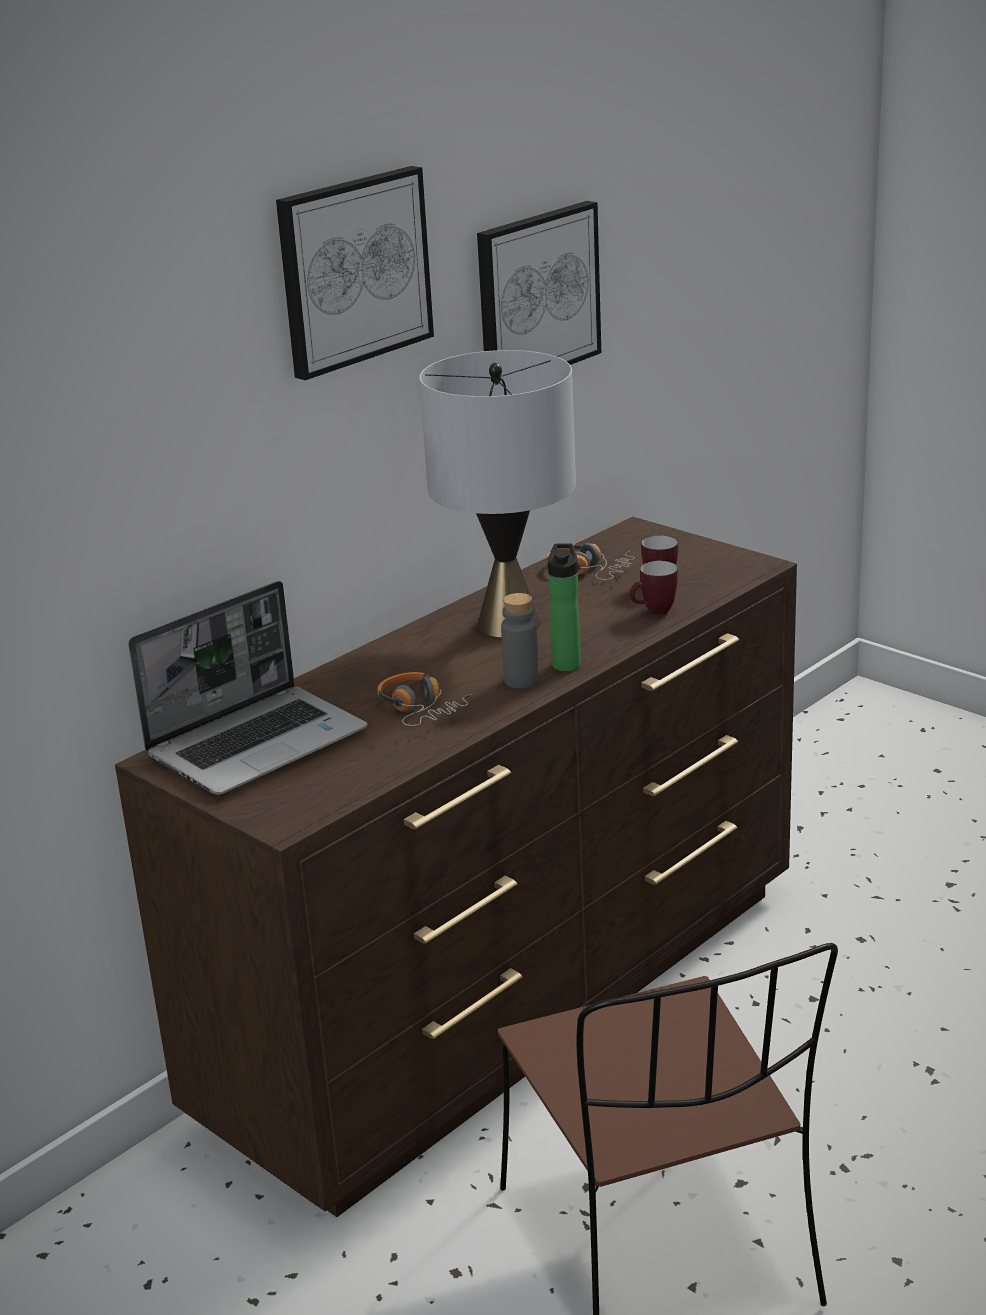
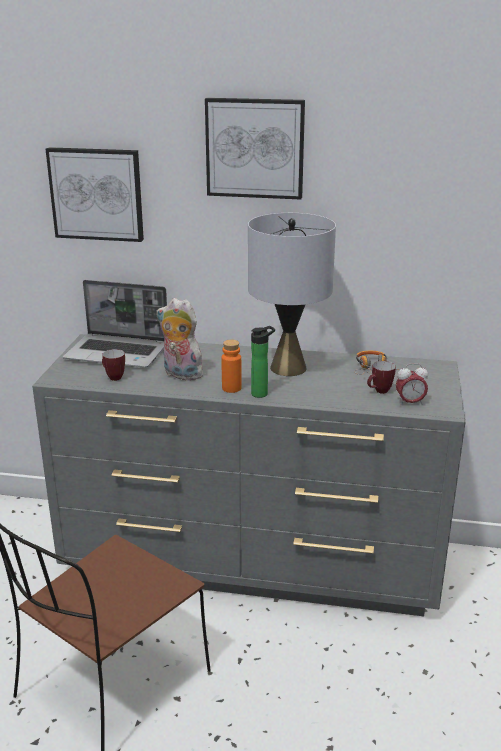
camera: 55 degrees right, 0 degrees up
(421, 708) = (180, 374): headphones -> plush toy
(512, 1002) = (252, 563): brown dresser -> grey dresser
(521, 680) = (231, 388): grey bottle -> orange bottle
(536, 294) = (398, 200): picture -> picture (96, 194)
(654, 612) = (346, 399): mug -> mug (113, 377)
(713, 577) = (410, 403): none -> alarm clock

